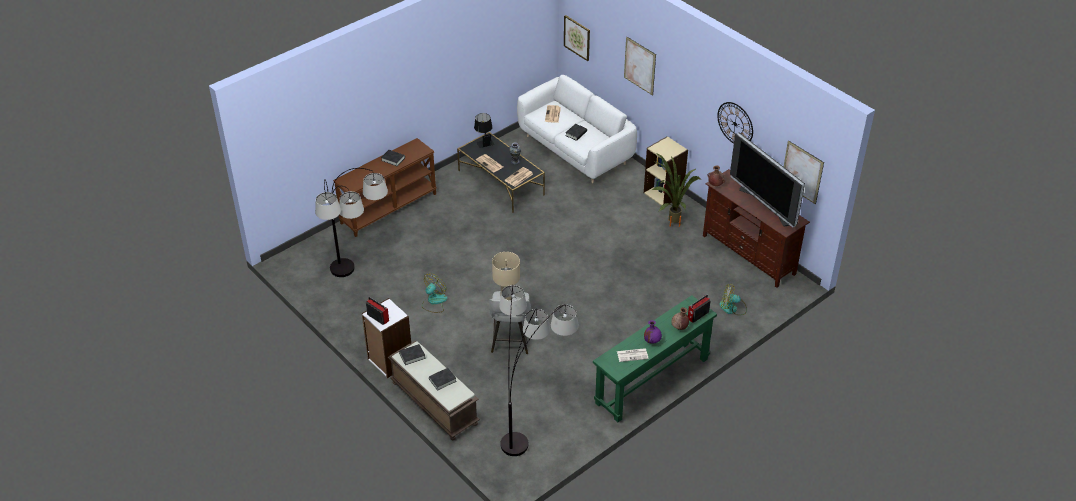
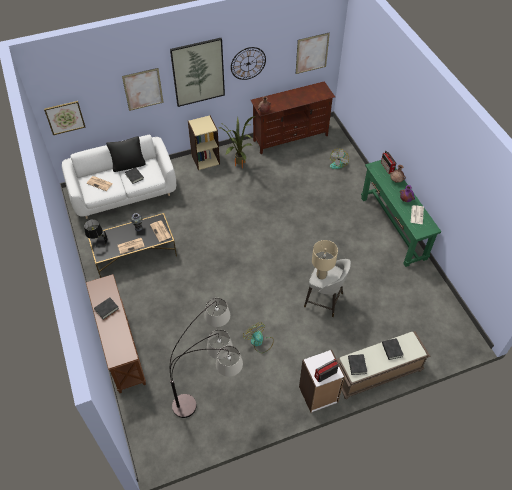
camera: 70 degrees left, 10 degrees up
(530, 421) = (413, 312): floor lamp -> none
(590, 125) = (128, 165): none -> black pillow
(688, 91) = (198, 72): none -> picture
(765, 205) = (298, 95): television -> none

